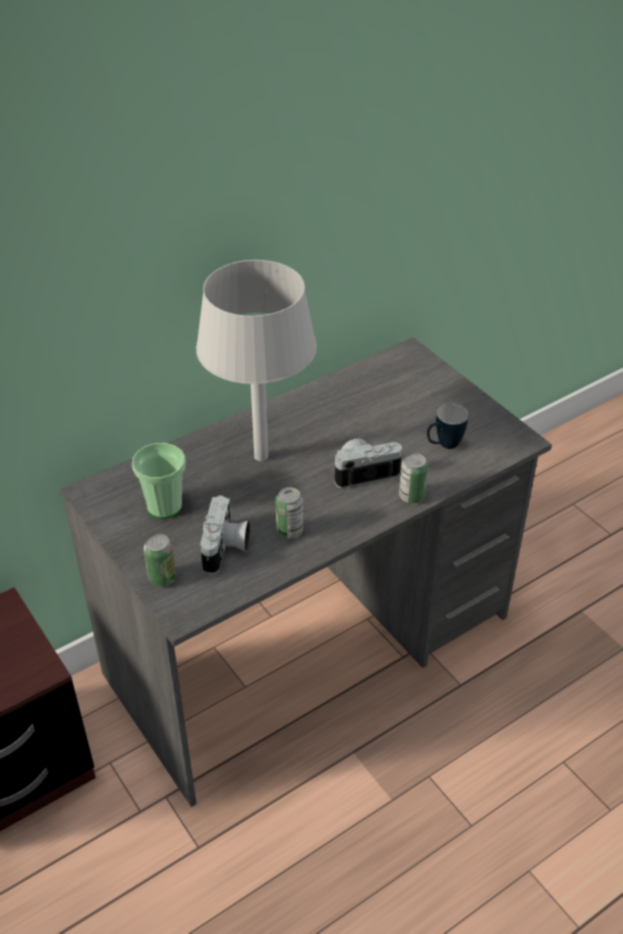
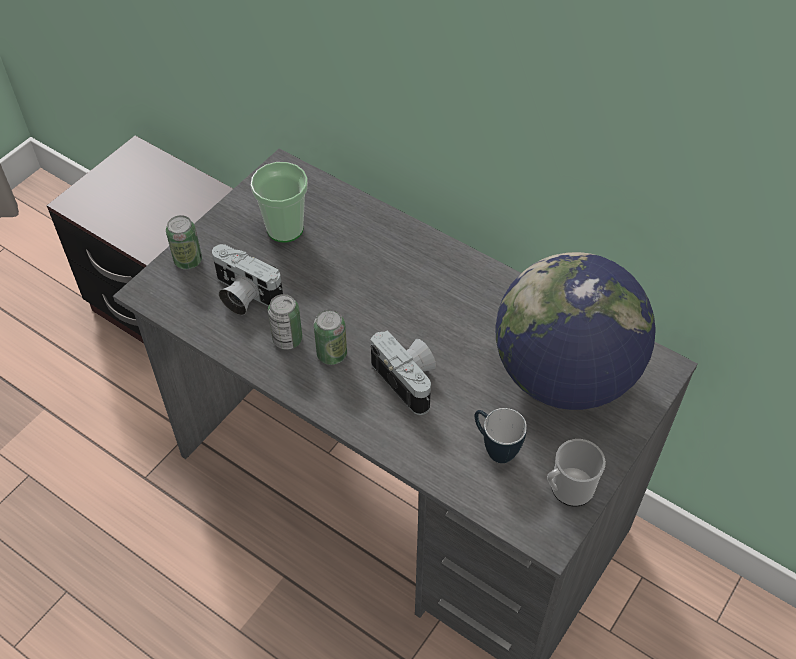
camera: 70 degrees right, 10 degrees up
(226, 549) = (243, 295): camera -> camera turned 45 degrees clockwise
(261, 456) = (393, 280): grey table lamp -> none
(397, 396) = (564, 376): none -> globe
(411, 496) = (387, 437): can -> can (332, 354)
(489, 421) = (568, 489): none -> mug

